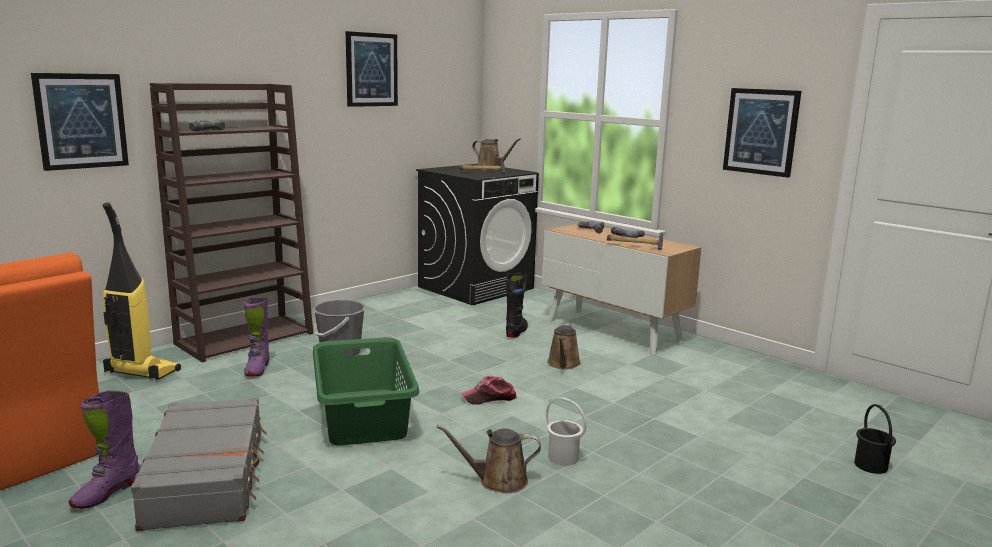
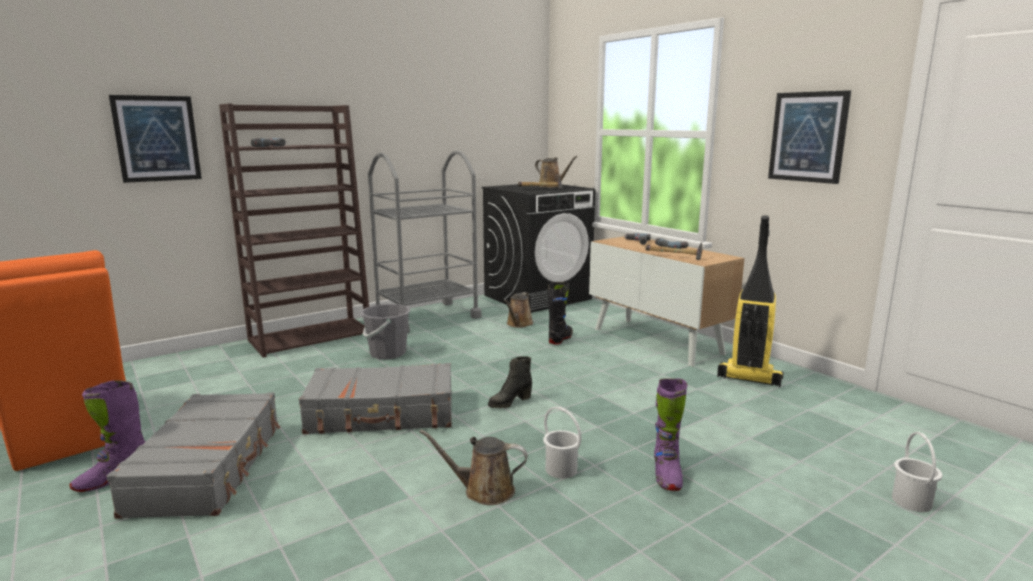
camera: 10 degrees right, 0 degrees up
(141, 372) = (207, 364): vacuum cleaner -> vacuum cleaner (748, 378)
(257, 369) = (307, 366): purple boot -> purple boot (666, 475)
(364, 415) = (382, 414): green laundry basket -> grey suitcase
(365, 312) = (427, 317): none -> grey cart
(371, 69) = (435, 94): picture -> none
(489, 398) = (509, 402): cap -> black boot
(563, 364) = (595, 372): brown watering can -> brown watering can (518, 324)
(871, 465) = (912, 501): black bucket -> white bucket

